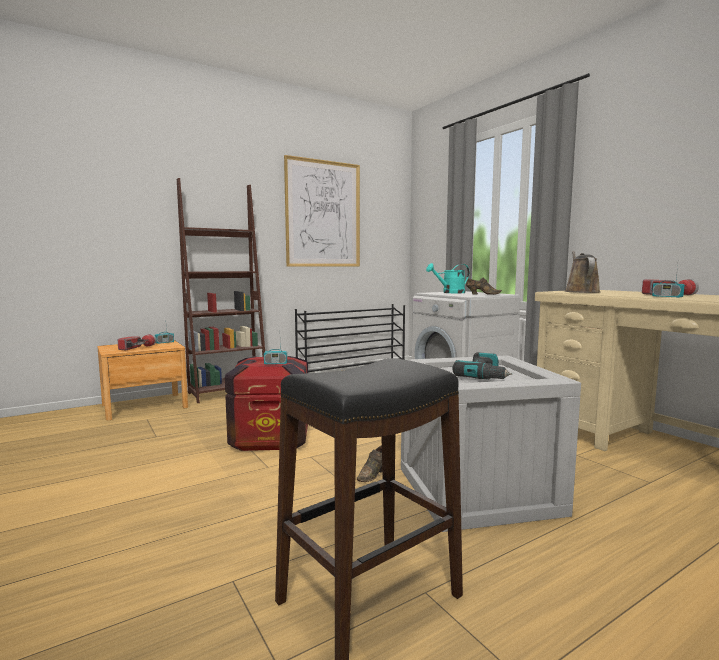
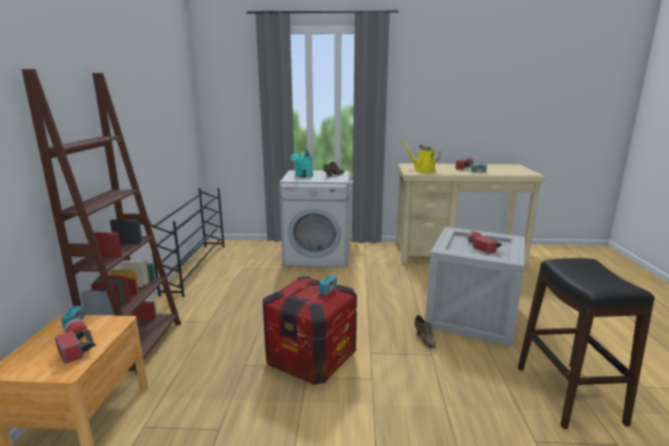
camera: 55 degrees left, 10 degrees up
(323, 214) = (148, 101): picture -> none
(484, 376) = (481, 247): power drill -> flashlight
(581, 292) = (423, 170): brown watering can -> yellow watering can

